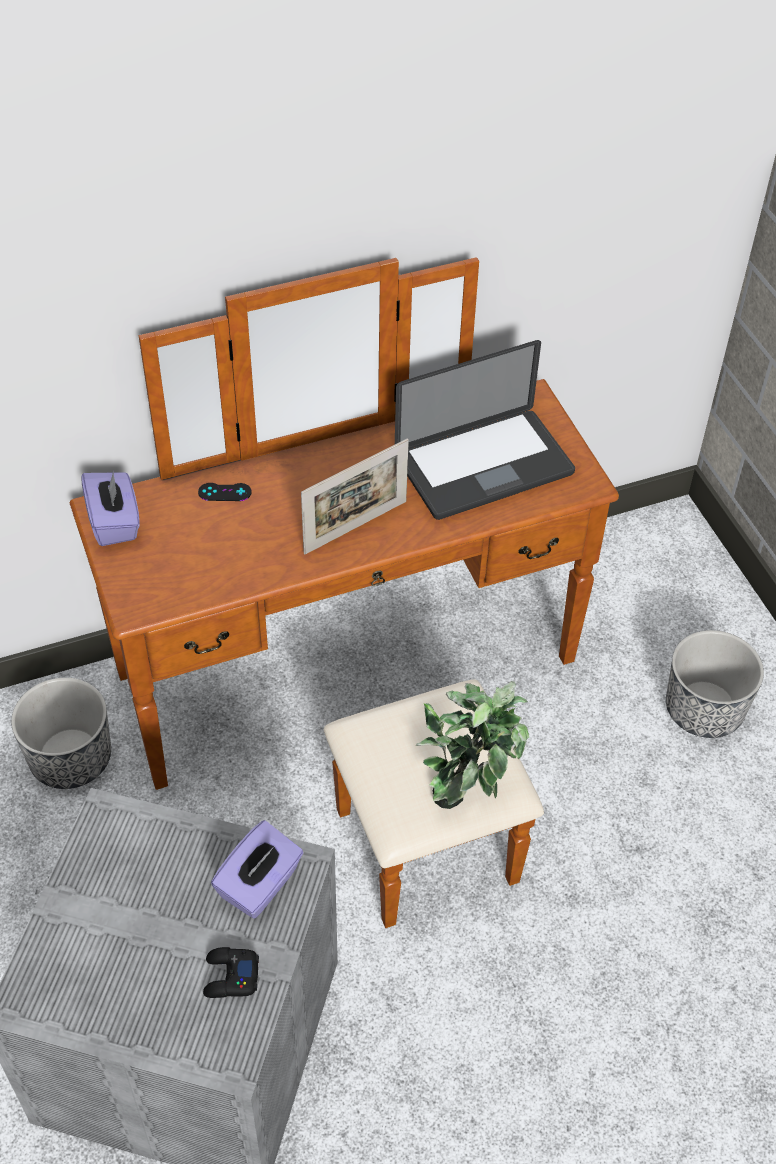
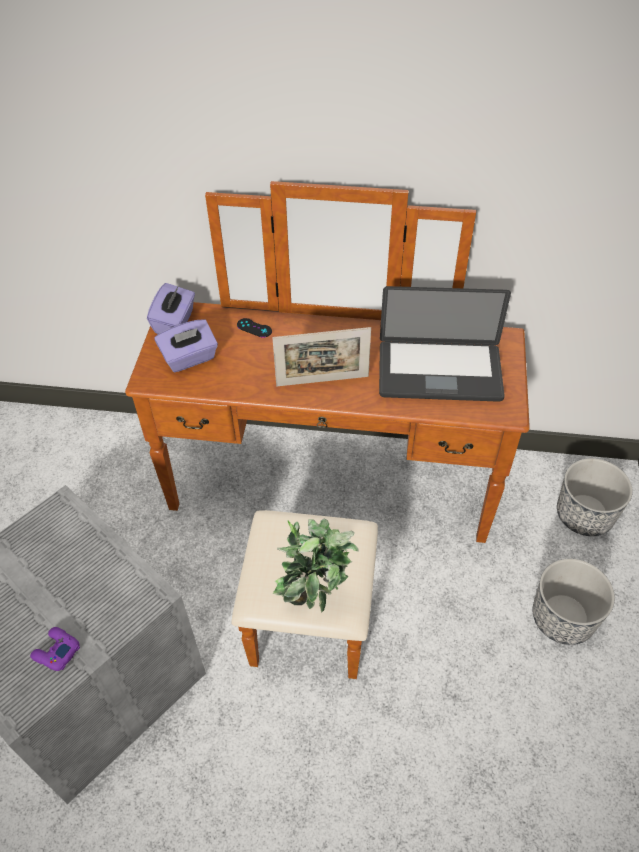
camera: 30 degrees right, 0 degrees up
(71, 758) = (135, 469): planter -> planter (584, 514)
(230, 977) = (56, 651): black game controller -> purple game controller
(260, 885) = (118, 597): purple tissue box -> purple tissue box (189, 358)

